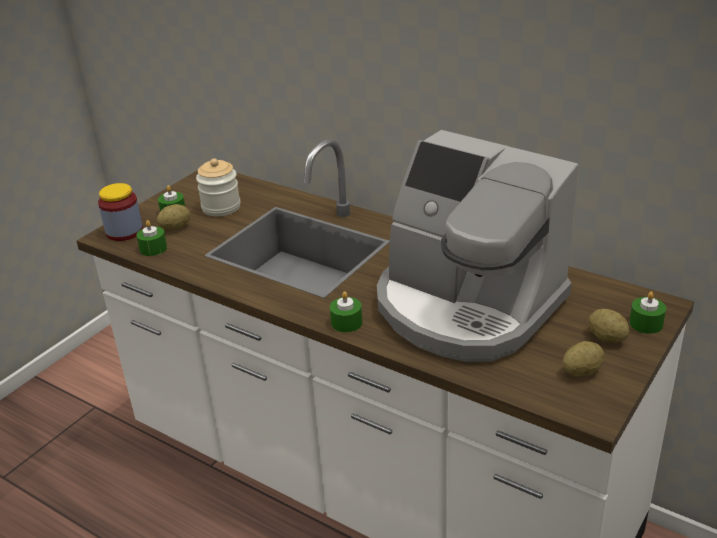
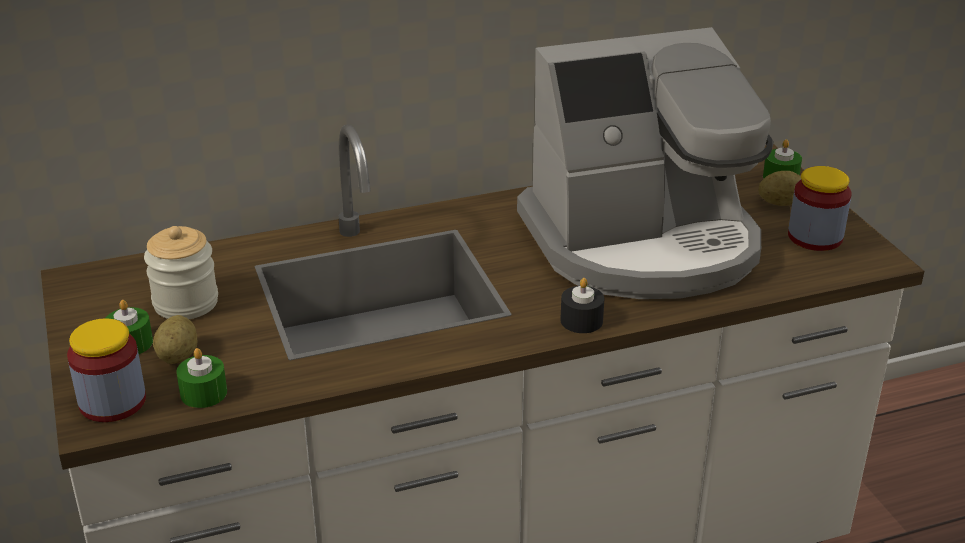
camera: 55 degrees left, 0 degrees up
(346, 323) = (581, 320): green candle -> black candle
(582, 371) = (815, 237): potato -> jar

